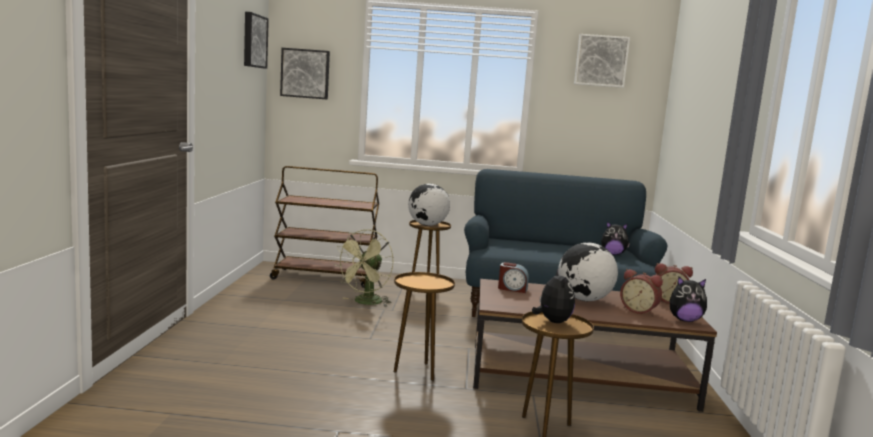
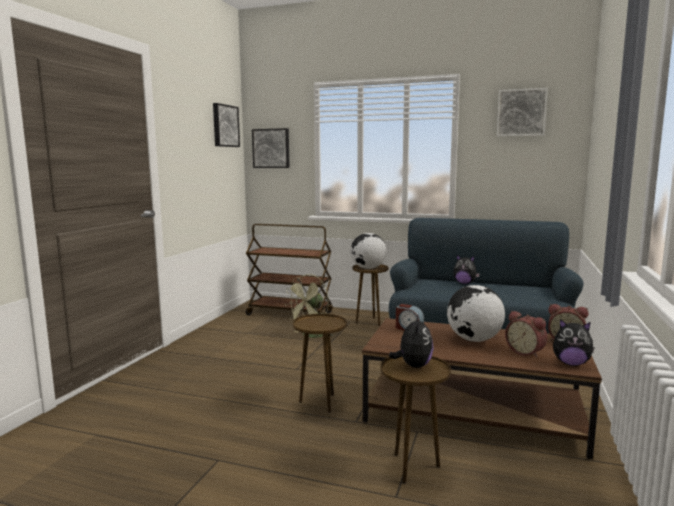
camera: 15 degrees right, 0 degrees up
(613, 254) = (531, 292): plush toy -> plush toy (464, 283)

